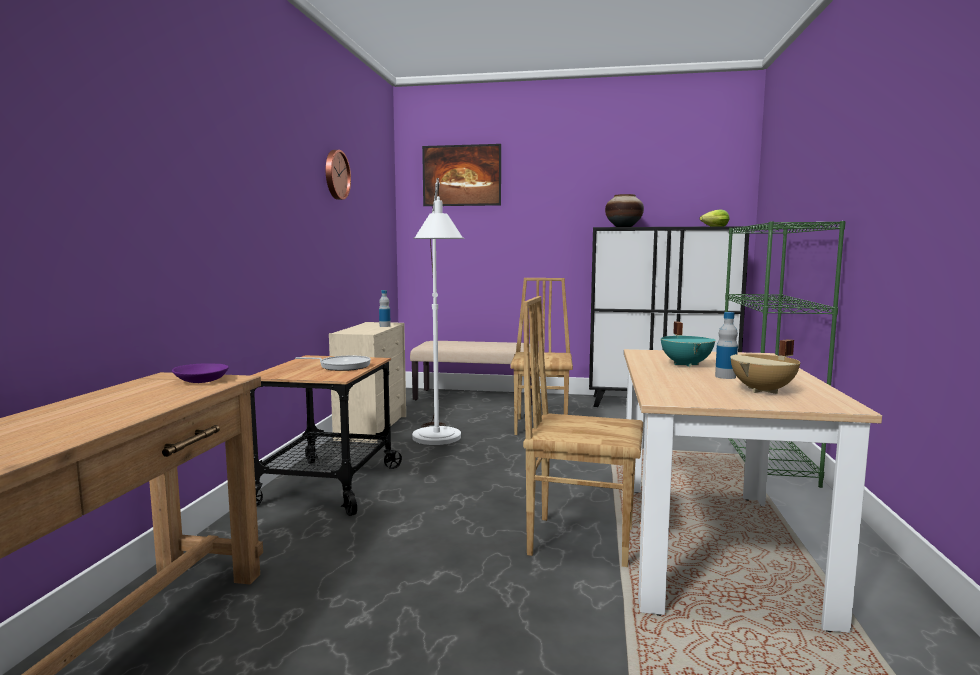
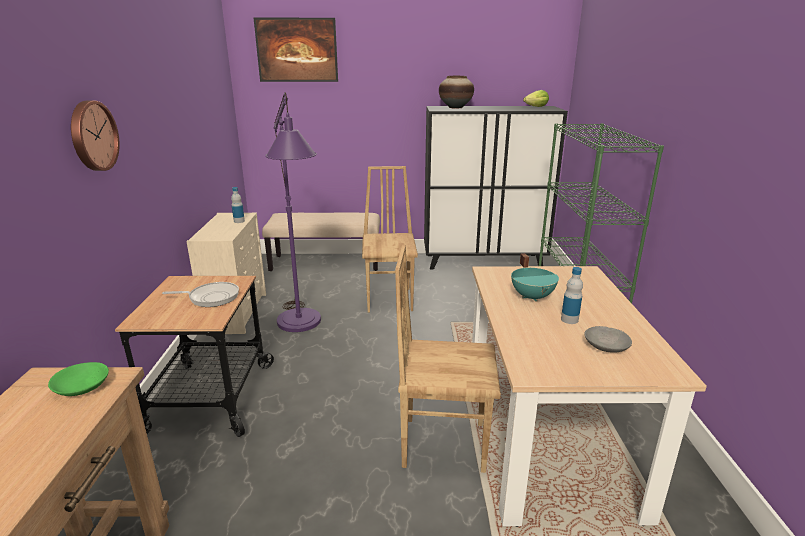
camera: 10 degrees left, 15 degrees up
(202, 381) = (83, 387): purple bowl -> green bowl
(335, 175) = (170, 73): wall clock -> wall clock (92, 136)
(437, 441) = (301, 327): white floor lamp -> purple floor lamp
(764, 391) = (606, 346): beige cooking pot -> grey bowl

